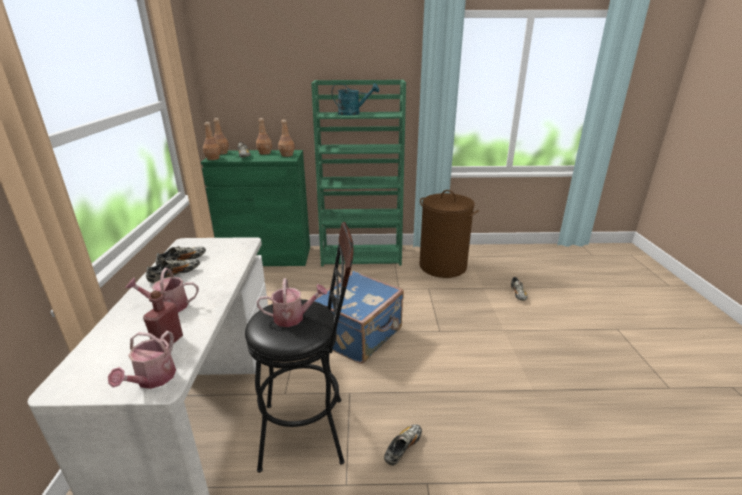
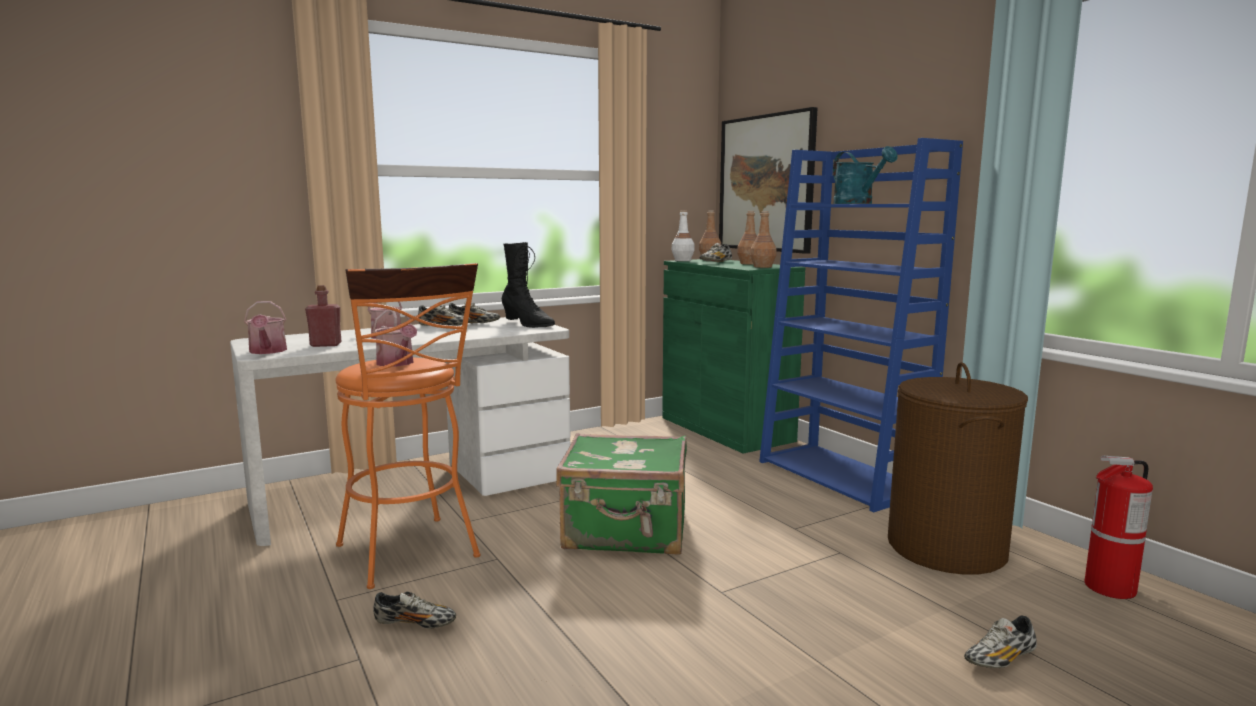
camera: 60 degrees right, 15 degrees down
(152, 379) = (267, 351): watering can -> watering can turned 90 degrees counterclockwise
(213, 158) = (682, 260): brown bottle -> white bottle
(219, 245) = (527, 324): none -> black boot
(256, 97) = (766, 183): none -> picture
(312, 431) = (412, 555): black stool -> orange stool
(359, 335) = (626, 532): blue suitcase -> green suitcase
(362, 255) = (843, 477): green bookcase -> blue bookcase
(488, 254) = (1109, 588): none -> fire extinguisher

